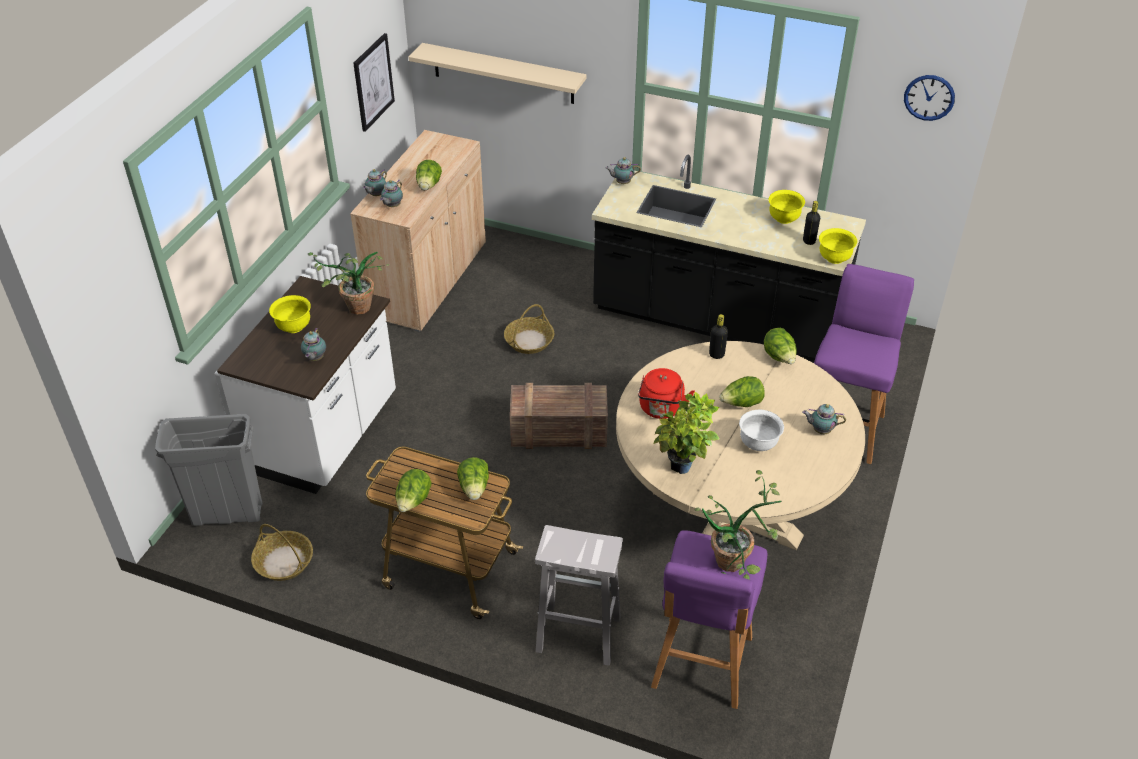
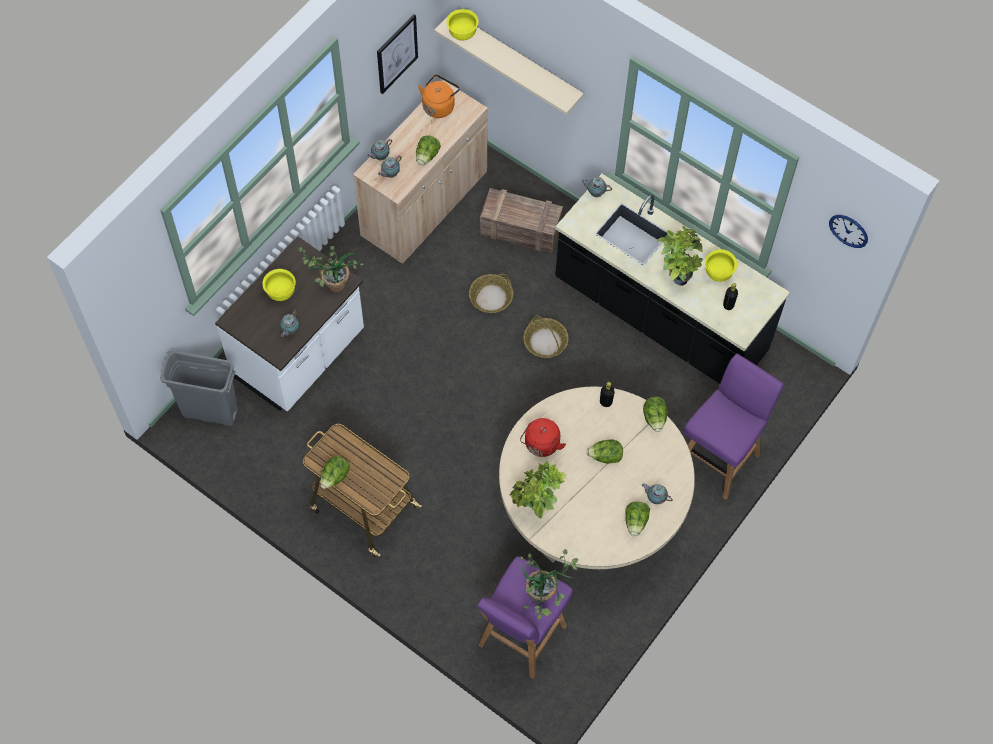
camera: 15 degrees right, 20 degrees up
(283, 562) = (243, 467): basket -> basket (545, 342)
(427, 148) = (439, 105): none -> orange kettle
(474, 488) = (382, 477): lettuce -> lettuce (636, 522)
(560, 431) = (486, 400): crate -> crate (522, 230)
(576, 634) = (440, 588): white stool -> none
(741, 229) = (677, 276): none -> potted plant
(758, 444) = (602, 498): white bowl -> none
(834, 258) = (740, 330): yellow bowl -> yellow bowl (462, 33)

